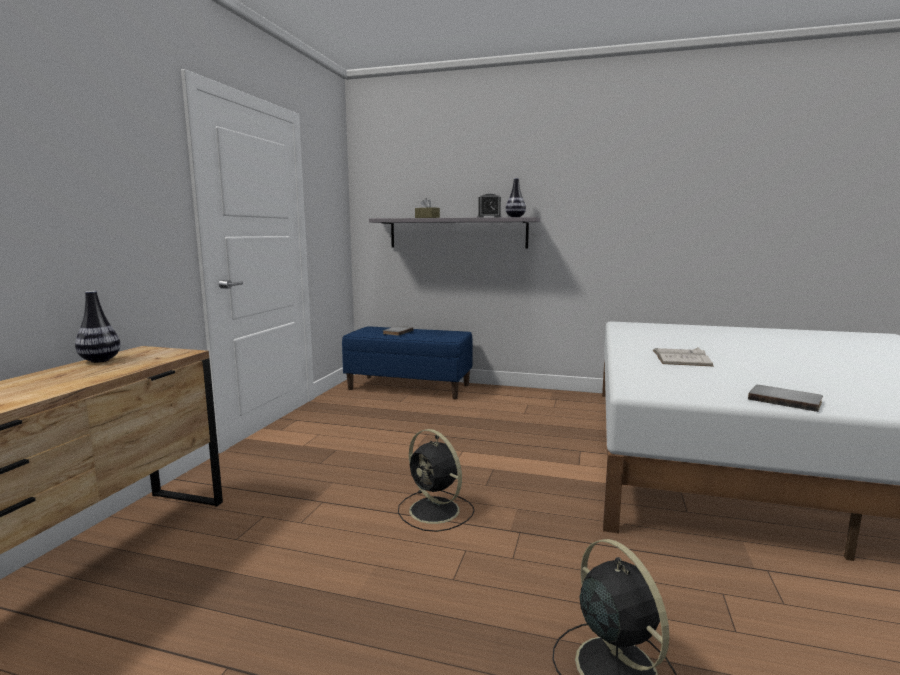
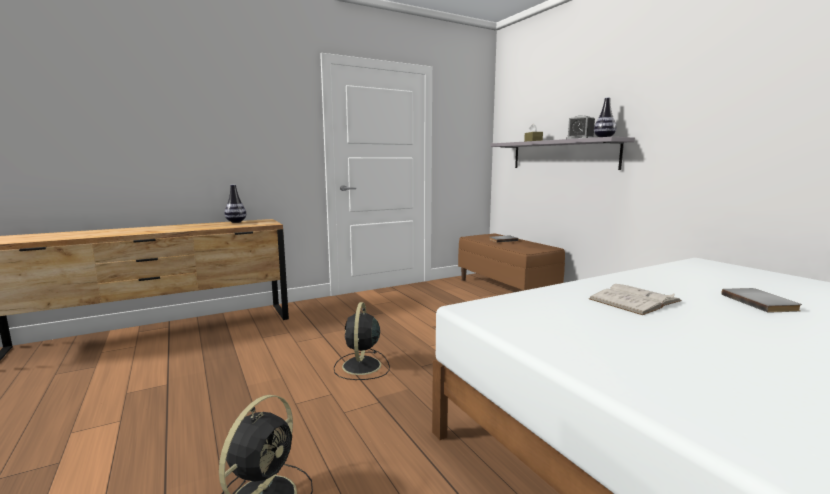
camera: 45 degrees right, 0 degrees up
(409, 387) = (506, 288): blue bench -> brown bench
(785, 400) = (589, 360): grey book -> grey book (761, 302)

